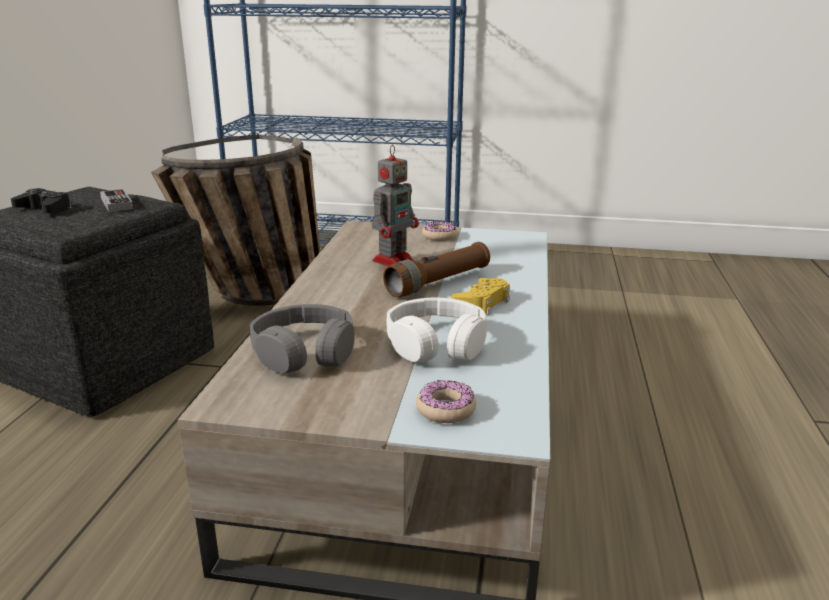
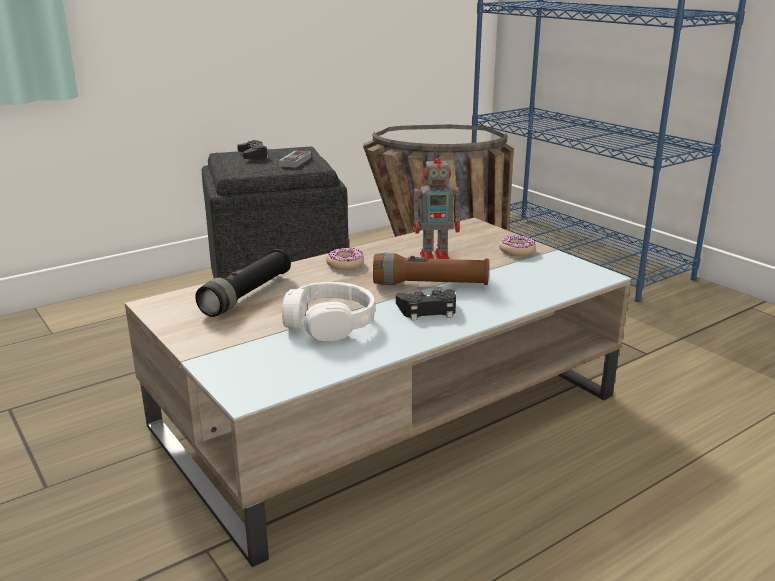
camera: 45 degrees right, 0 degrees up
(304, 352) = (247, 295): grey headphones -> black flashlight
(445, 409) = (243, 361): donut -> donut (345, 264)
(482, 302) = (428, 310): yellow game controller -> black game controller

